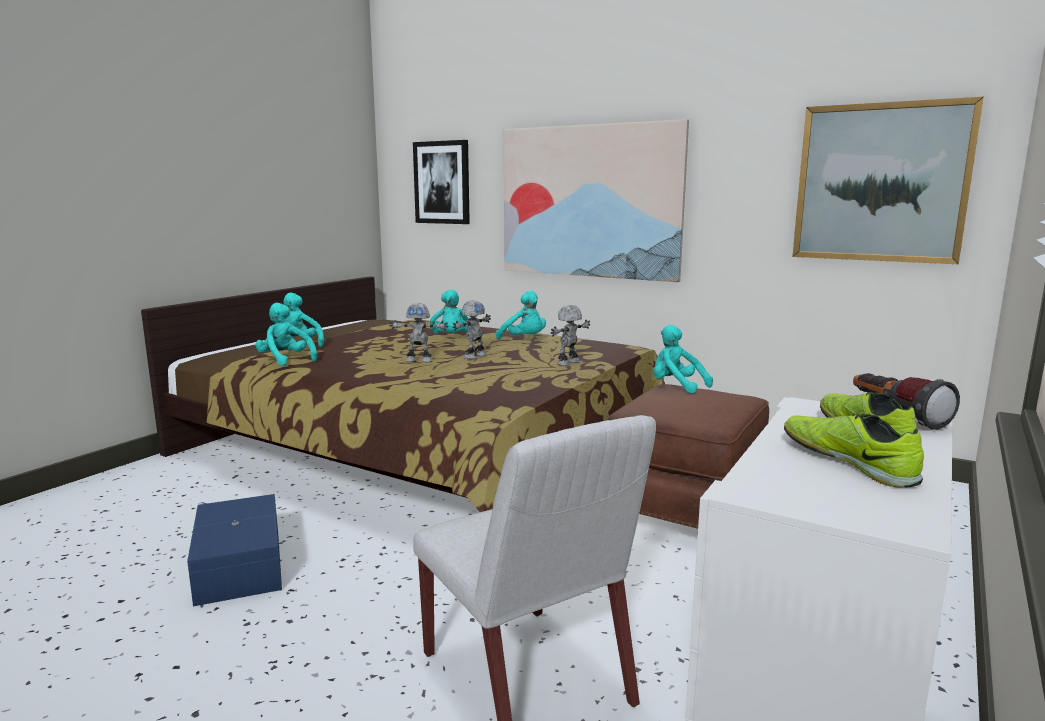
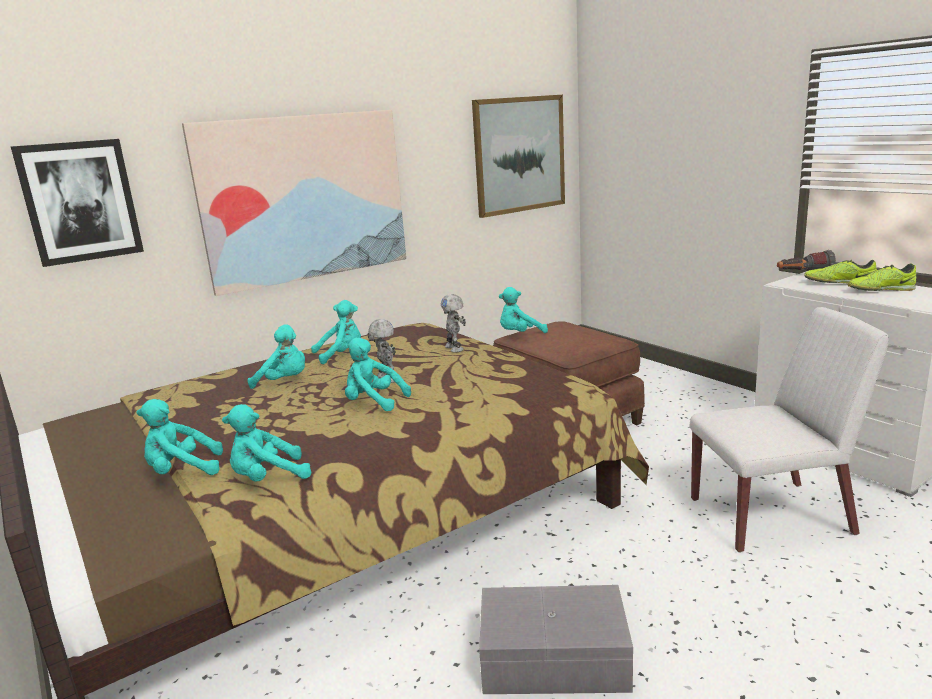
camera: 65 degrees left, 5 degrees up
(237, 566) = (555, 660): blue storage box -> grey storage box
(419, 360) = (373, 402): toy robot -> turquoise plush toy

